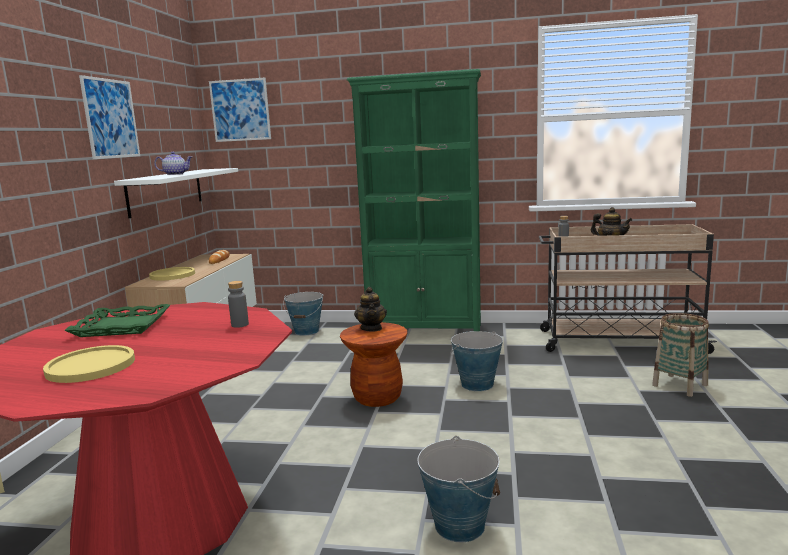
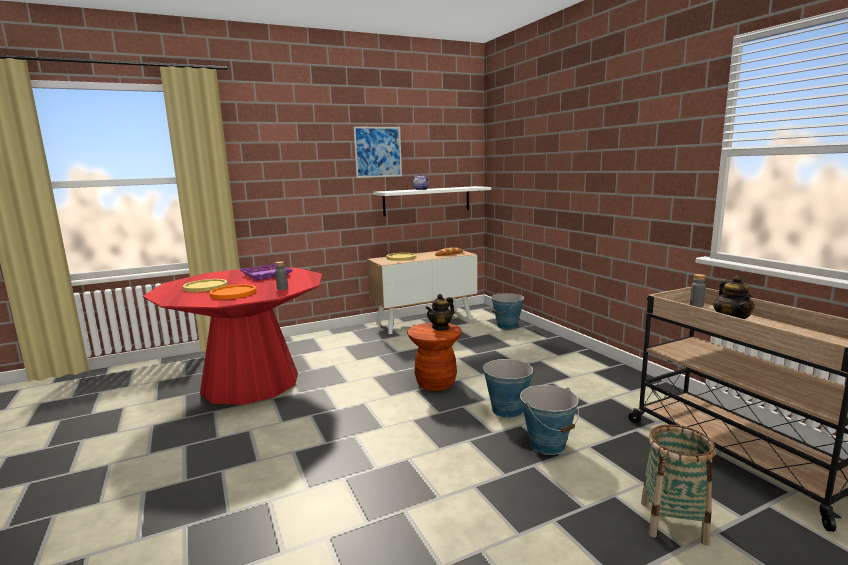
camera: 55 degrees right, 0 degrees up
(122, 326) = (266, 275): green tray -> purple tray
(193, 351) = (233, 293): none -> orange plate
(240, 110) = (501, 141): picture -> none
(425, 330) = (581, 358): green bookcase -> none
(459, 525) = (294, 466): bucket -> bucket (547, 444)

